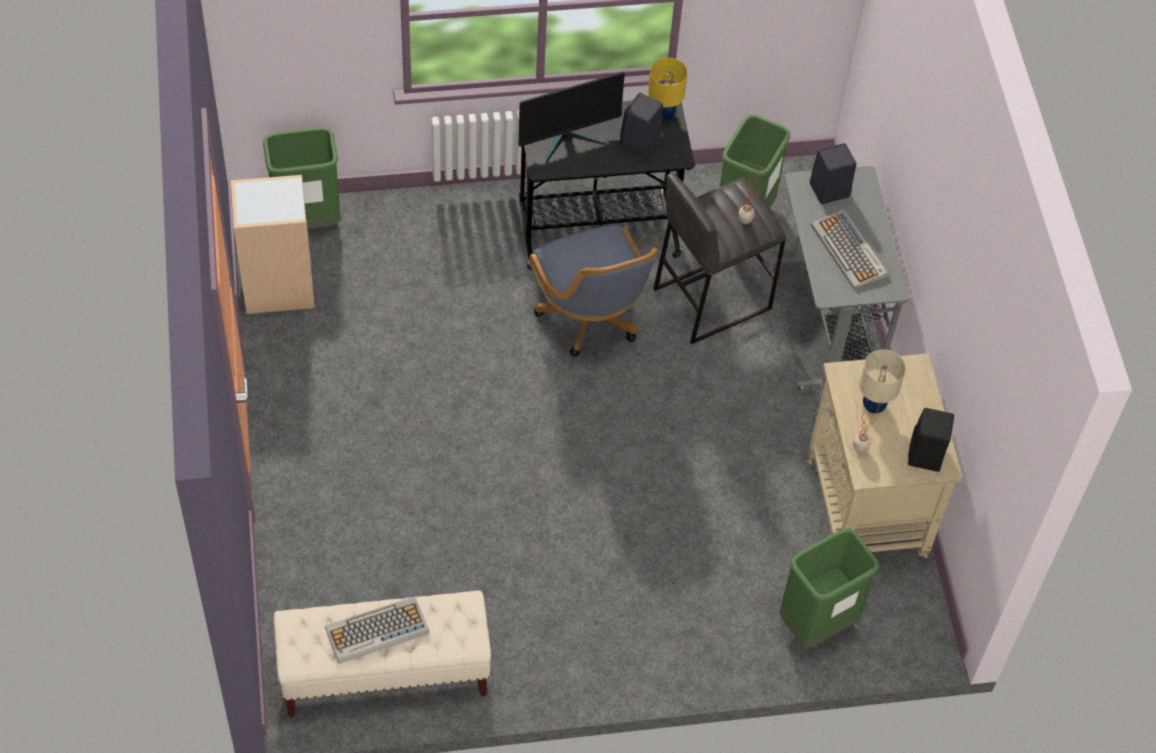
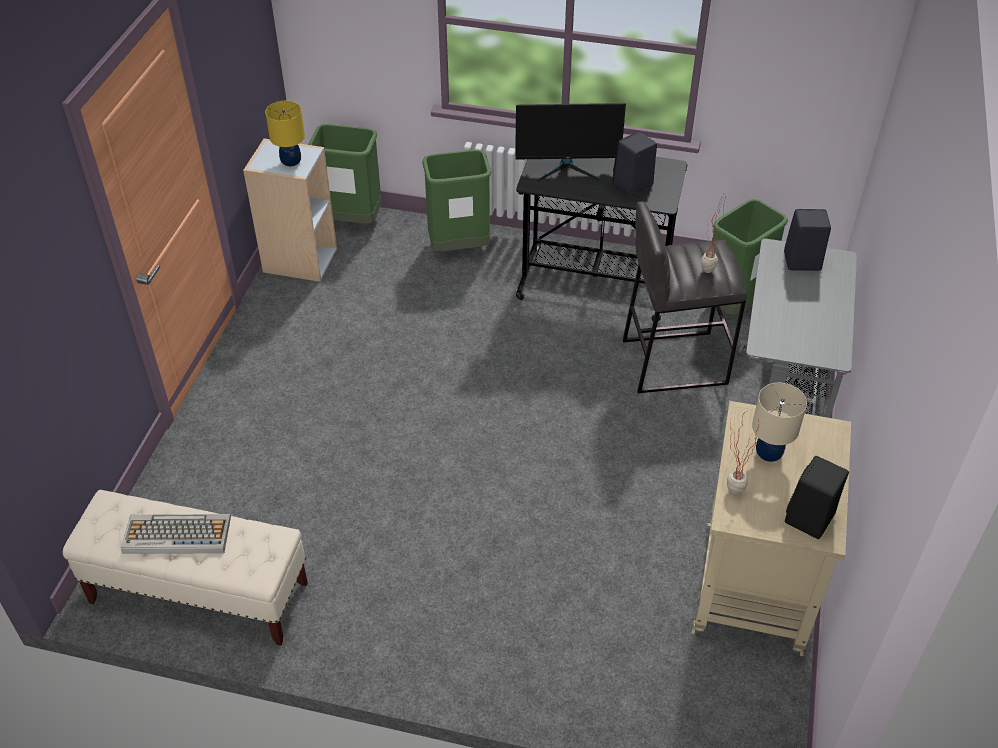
camera: 25 degrees right, 10 degrees down
(593, 323) = (553, 353): blue office chair -> none
(663, 115) = (665, 171): yellow table lamp -> yellow table lamp (290, 163)
(817, 623) = (655, 685): green trash can -> green trash can (459, 247)
(850, 251) = (802, 314): keyboard -> none

